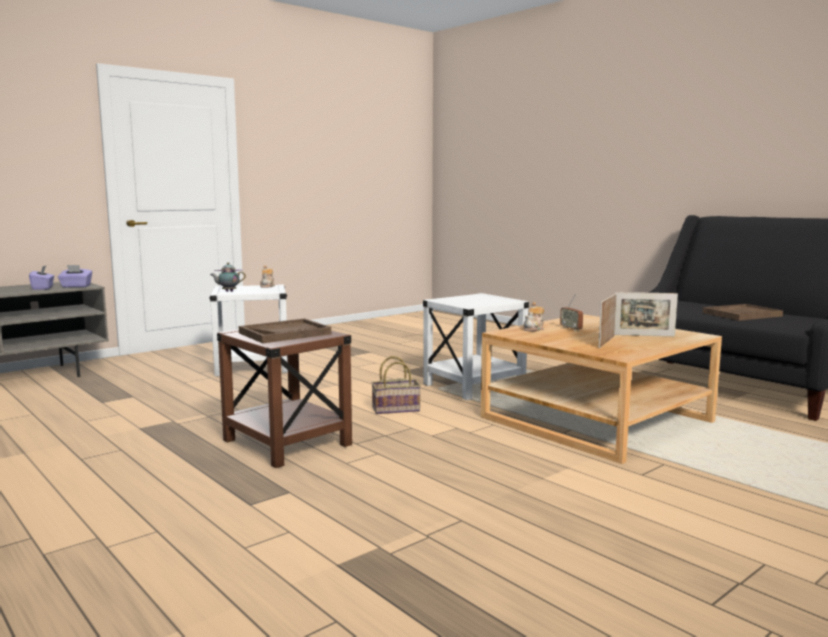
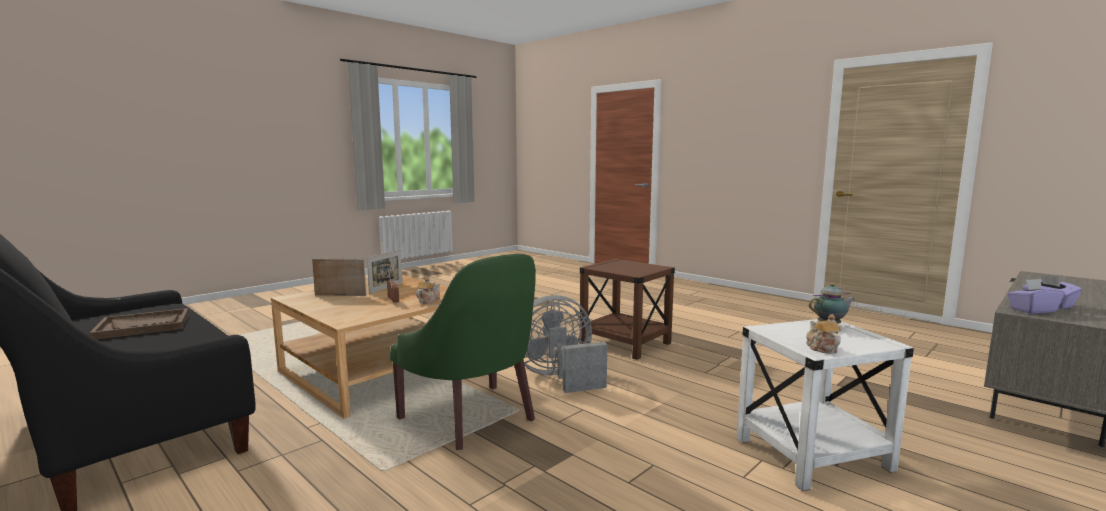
camera: 175 degrees right, 0 degrees up
(285, 333) = (625, 266): brown tray -> none
(397, 409) = (558, 377): basket -> grey fan
(474, 386) = (473, 417): white side table -> green armchair

